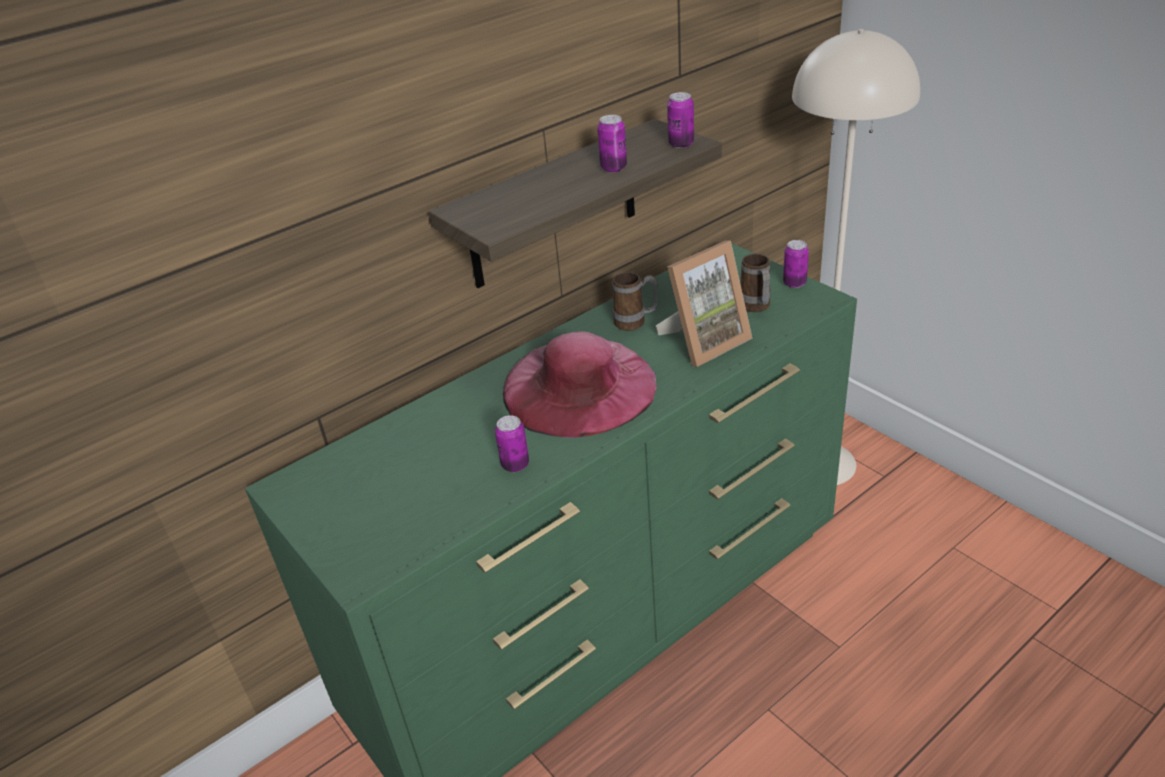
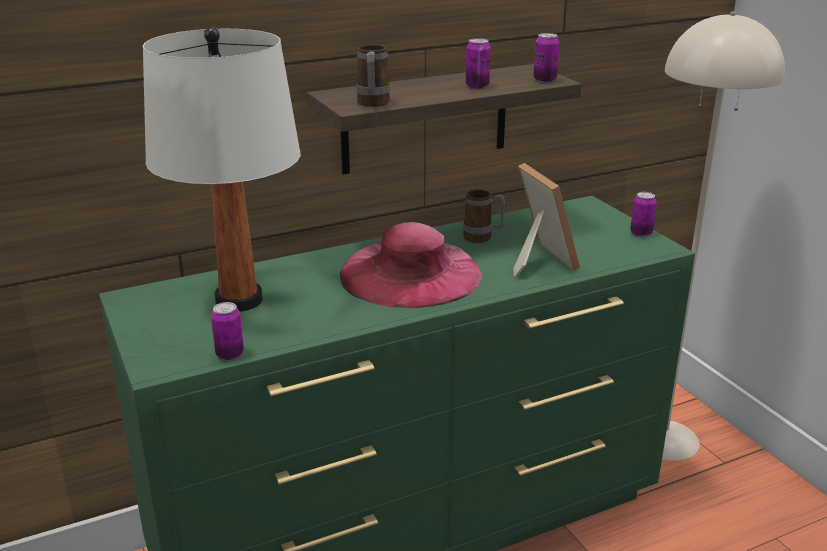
camera: 10 degrees right, 10 degrees down
(408, 464) = (238, 300): none -> white table lamp
(515, 465) = (327, 316): can -> can (230, 354)
(704, 341) = (537, 260): picture frame -> picture frame turned 90 degrees counterclockwise
(756, 308) = (597, 245): mug -> mug (372, 104)

